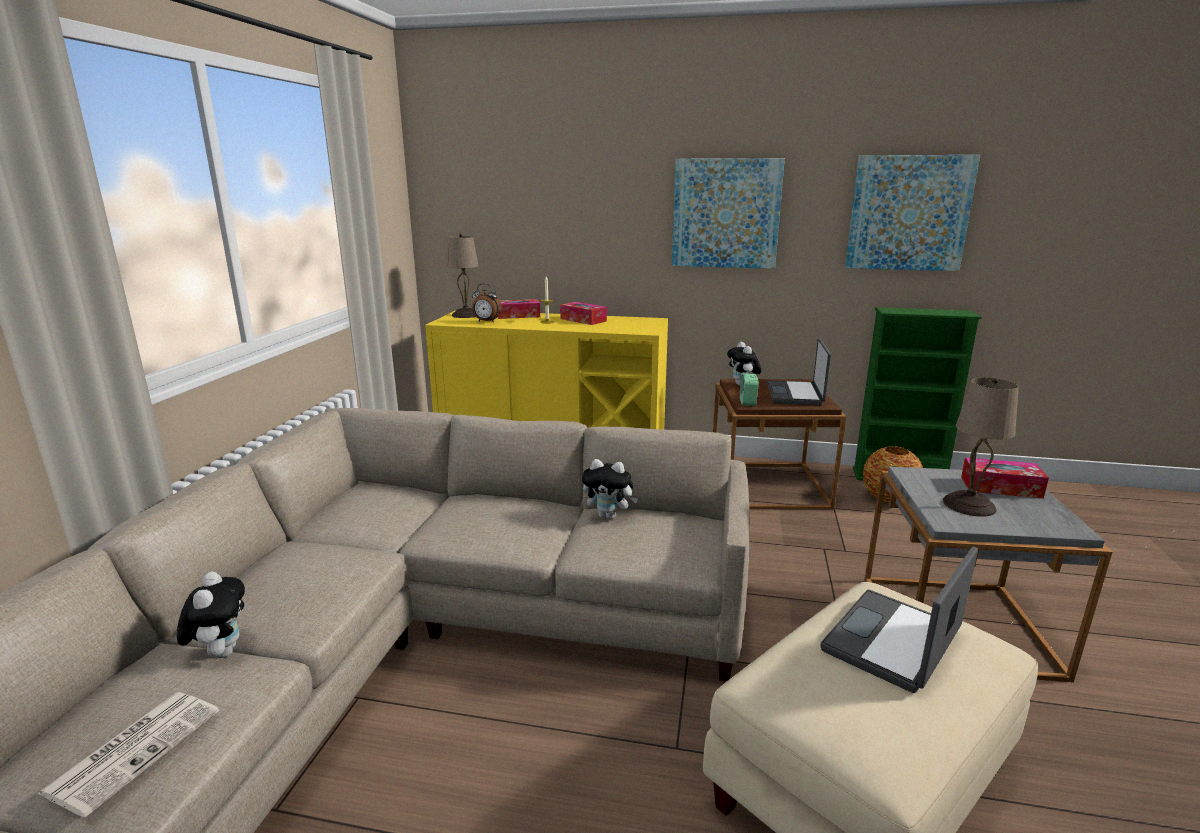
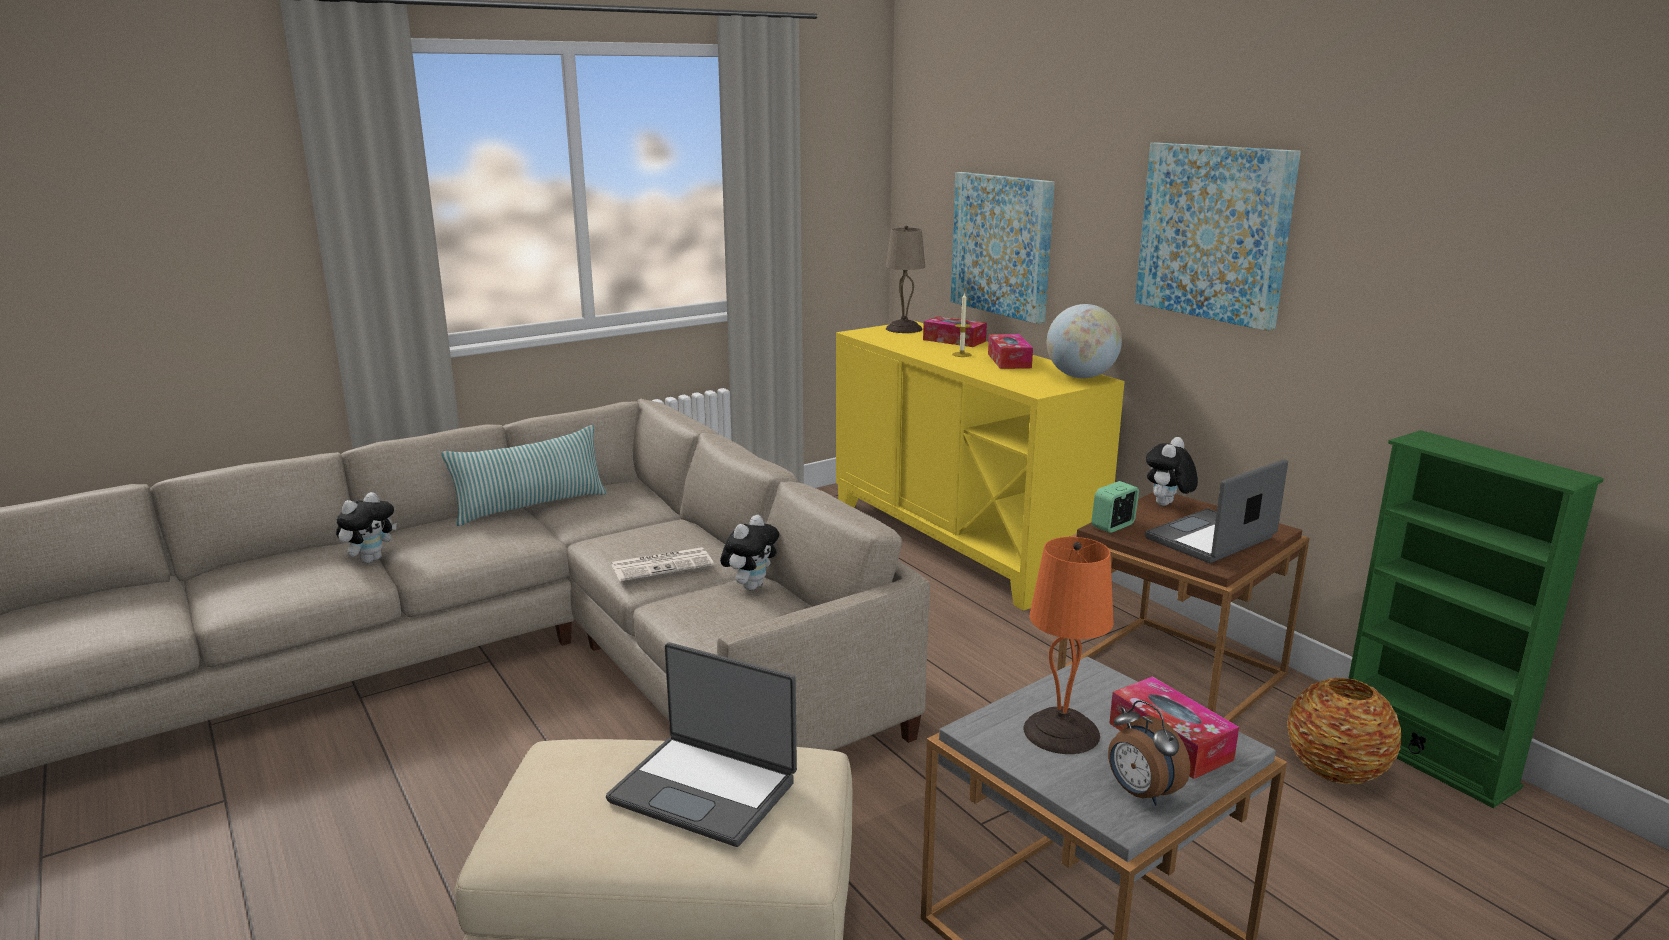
camera: 45 degrees right, 0 degrees up
(135, 749) = (257, 586): newspaper -> newspaper (663, 565)
(307, 534) = (531, 506): none -> pillow
(486, 321) = (901, 340): alarm clock -> alarm clock (1140, 793)
(609, 516) = (751, 586): plush toy -> plush toy turned 120 degrees counterclockwise
(643, 320) = (1080, 377): none -> globe
(894, 642) = (705, 789): laptop -> laptop turned 150 degrees counterclockwise
(908, 213) = (1500, 266): picture -> picture (1002, 245)
(968, 504) = (1062, 731): beige table lamp -> orange table lamp

